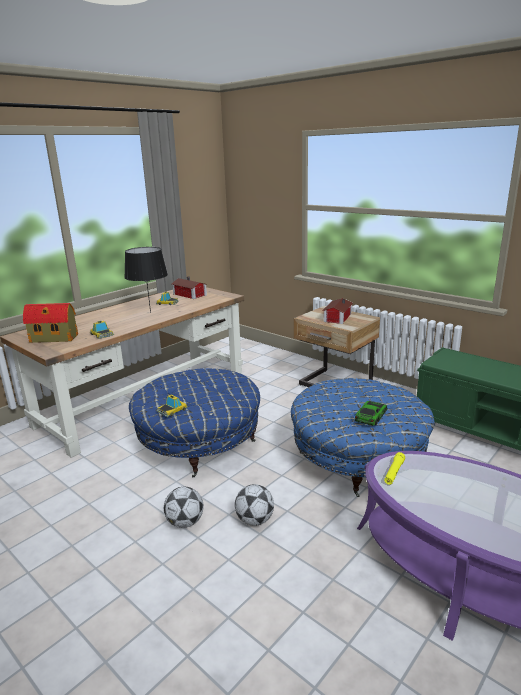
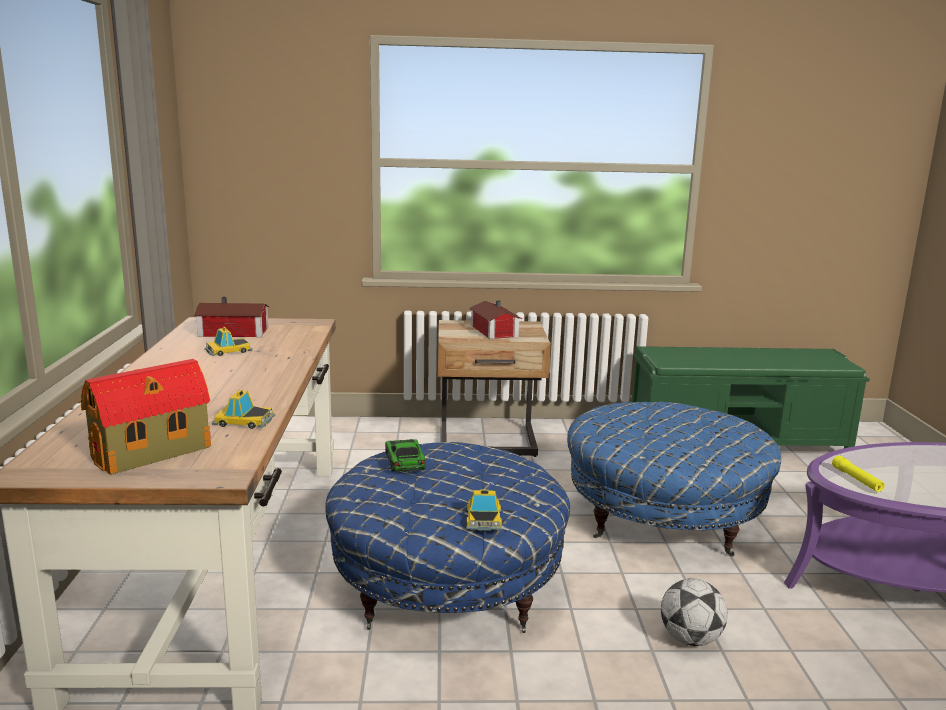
camera: 45 degrees left, 5 degrees down
(150, 312) = (239, 370): black table lamp -> none
(185, 522) = (623, 693): football -> none
(371, 416) = (715, 437): toy car -> toy car (404, 461)

